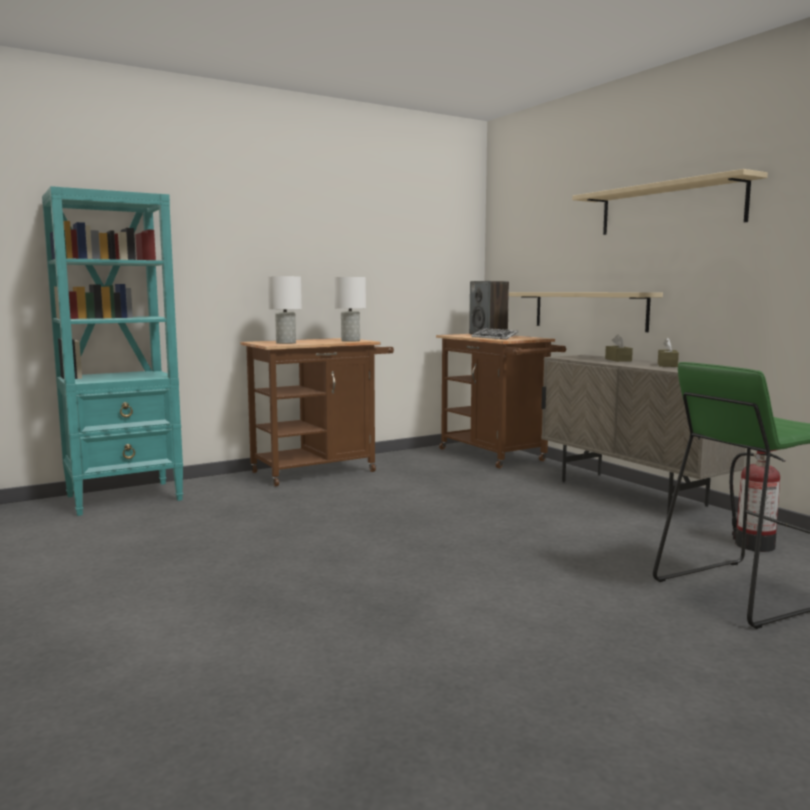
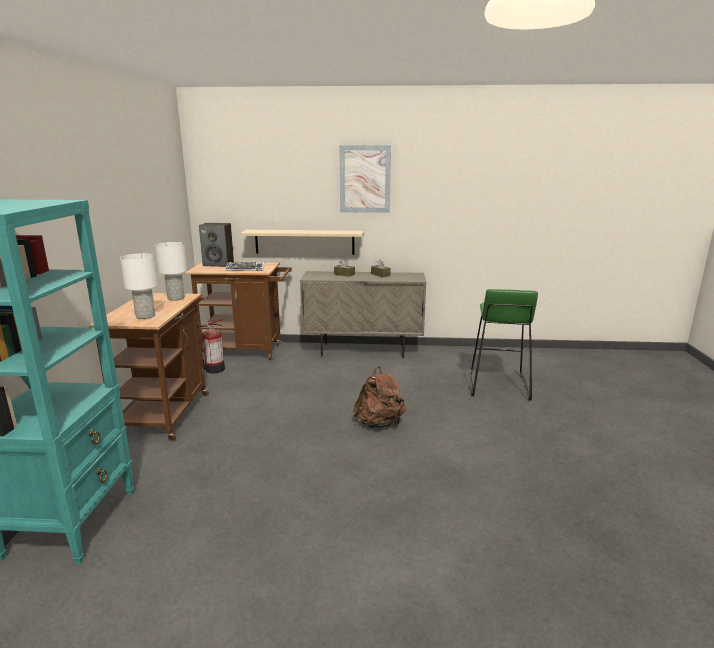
camera: 55 degrees left, 10 degrees up
(454, 548) = (379, 424): none -> brown backpack
(670, 207) = (365, 179): beige shelf -> picture
(752, 544) = (454, 360): fire extinguisher -> fire extinguisher (214, 369)

